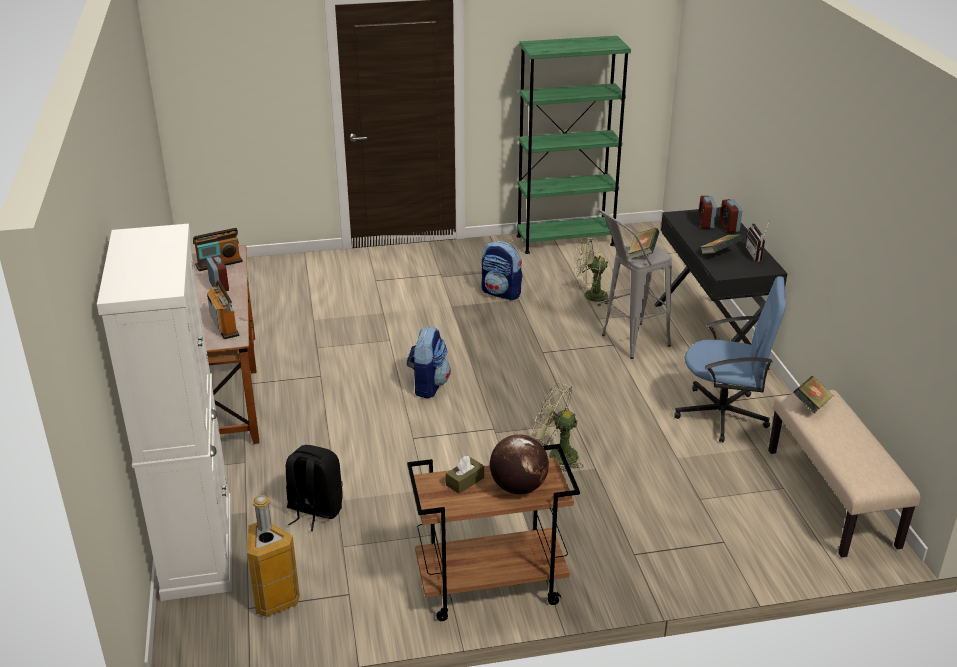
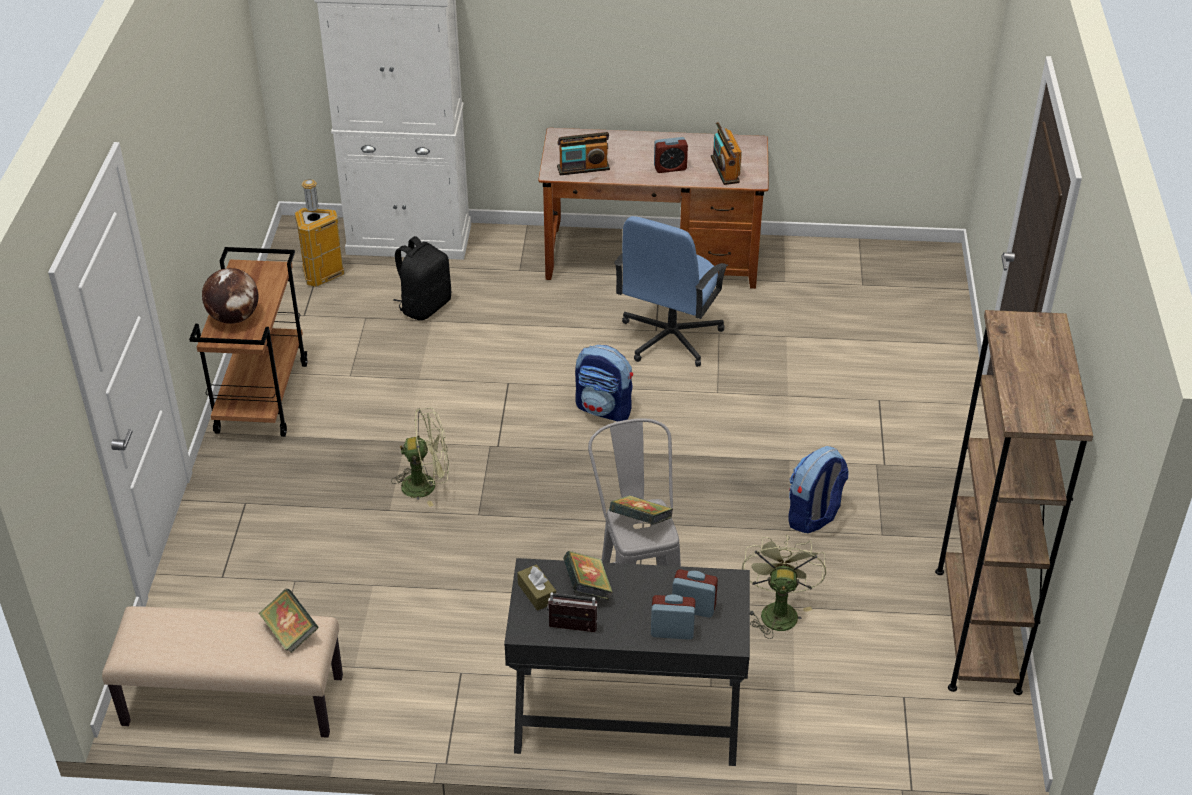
camera: 105 degrees right, 10 degrees up
(465, 481) = (262, 289): brown tissue box -> brown tissue box (537, 593)
(556, 455) = (426, 484): green fan -> green fan turned 45 degrees clockwise
(565, 240) = (977, 629): green bookcase -> brown bookcase
(723, 415) = (433, 659): blue office chair -> blue office chair (669, 337)

